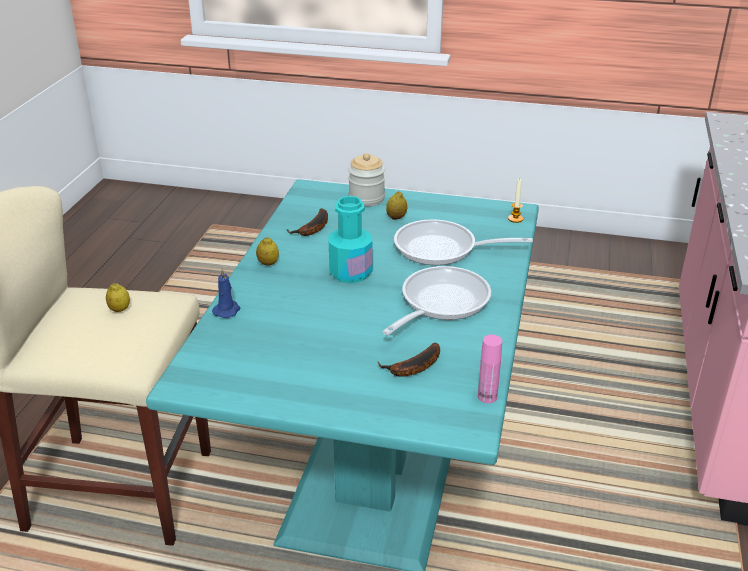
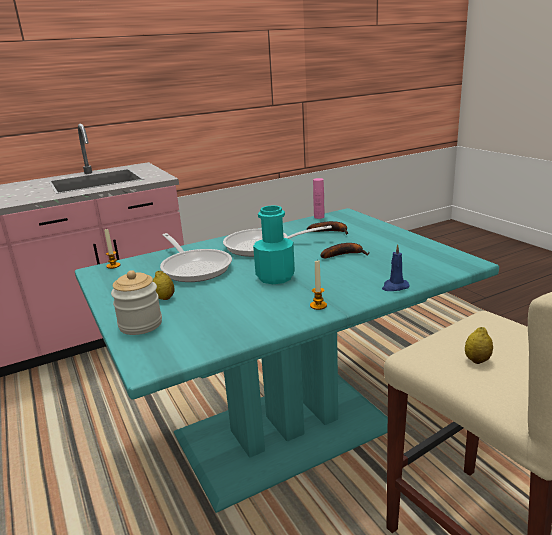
camera: 130 degrees left, 10 degrees down
(268, 263) = (318, 305): lemon -> candle
(313, 229) = (235, 318): banana -> banana (344, 254)

